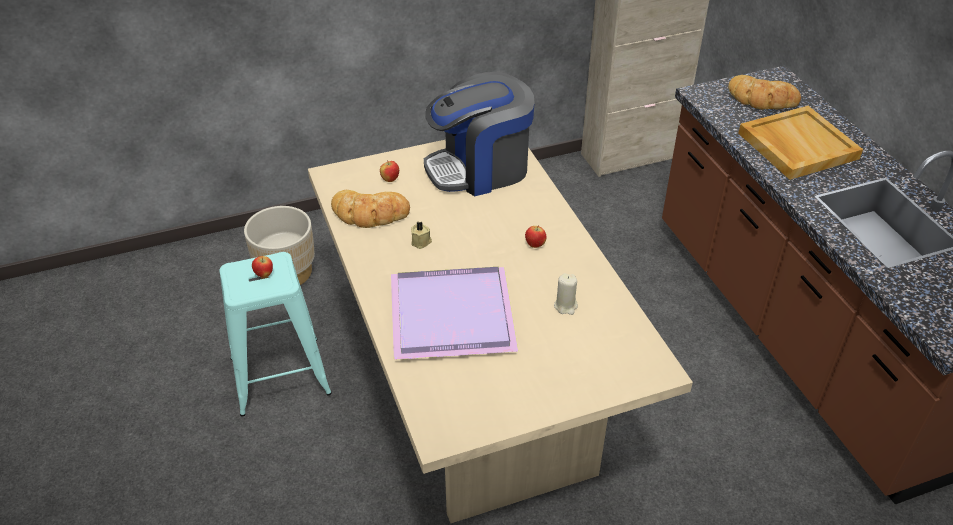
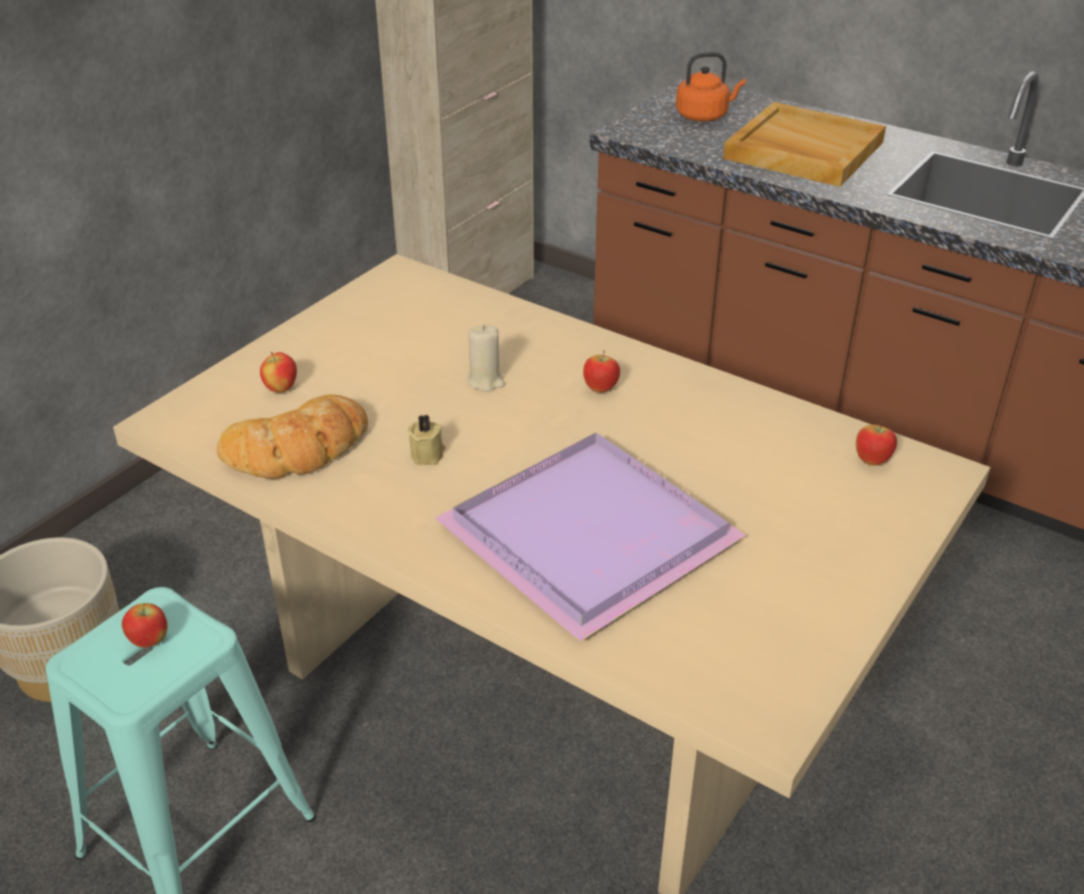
camera: 35 degrees left, 5 degrees down
(480, 169) = (410, 323): coffee machine -> none
(565, 306) = (731, 448): beige candle -> beige candle (486, 381)
(630, 347) = (872, 461): none -> apple
(762, 99) = (704, 116): bread -> orange kettle

